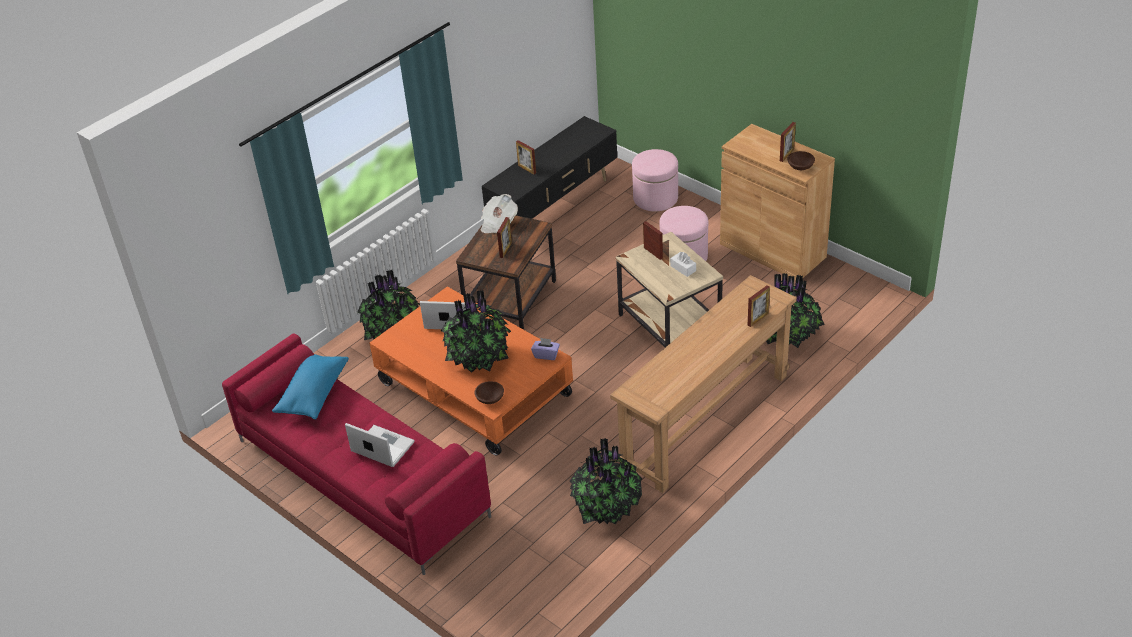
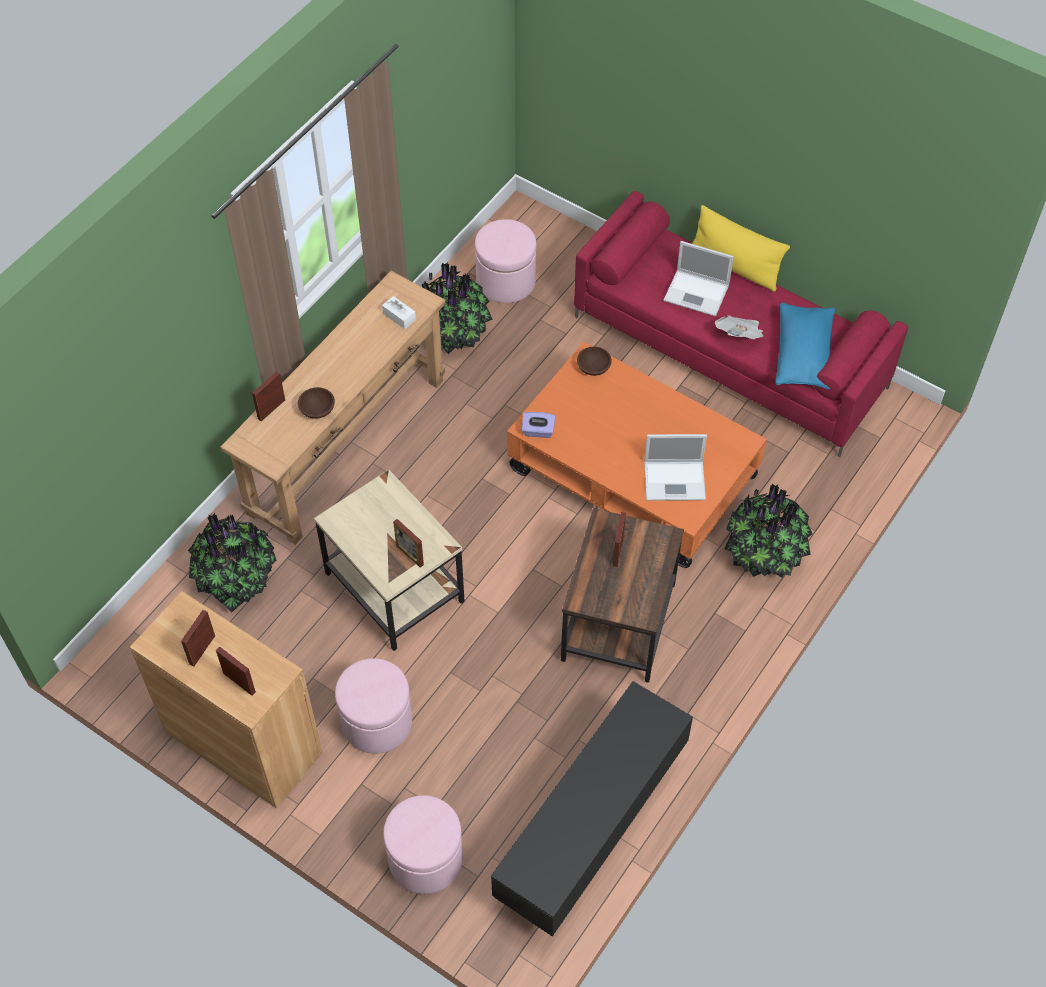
camera: 170 degrees right, 15 degrees up
(338, 470) = (734, 266): none -> yellow pillow
(479, 357) = (620, 423): potted plant -> none
(498, 223) = (641, 603): newspaper -> newspaper (739, 335)
(527, 169) = (627, 759): picture frame -> picture frame (239, 682)
(550, 556) = (506, 281): none -> pink ottoman
(683, 268) = (367, 528): white tissue box -> white tissue box (399, 316)
(800, 167) = (185, 622): brown bowl -> brown bowl (317, 409)

